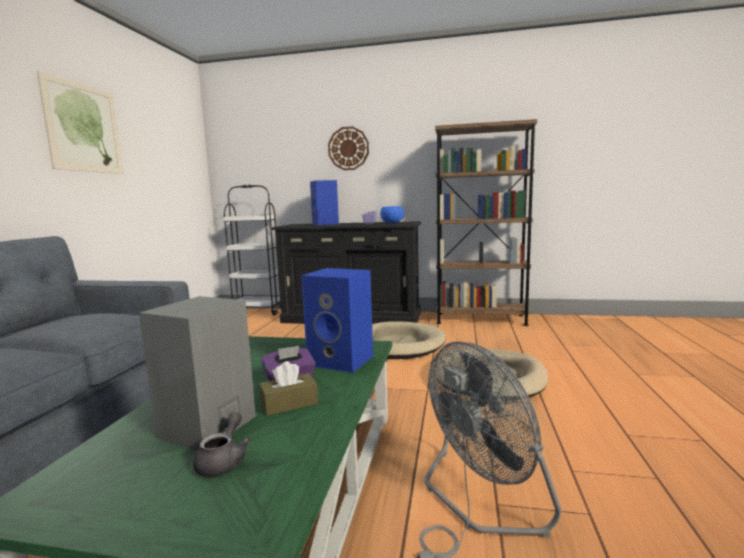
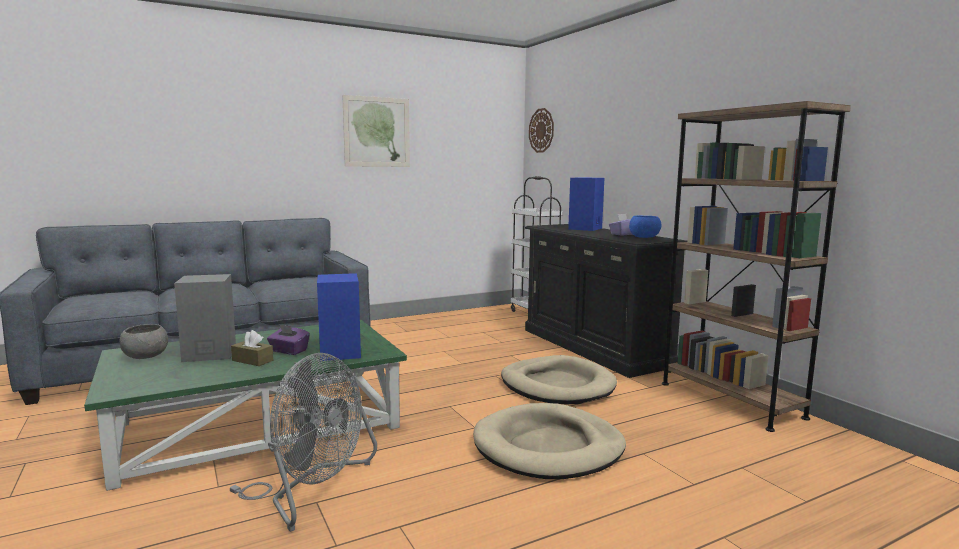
camera: 50 degrees right, 0 degrees up
(108, 481) = (146, 356): none -> grey bowl
(224, 461) = (175, 368): grey teapot -> none
(348, 148) = (630, 137): wall clock -> wall clock (541, 130)

